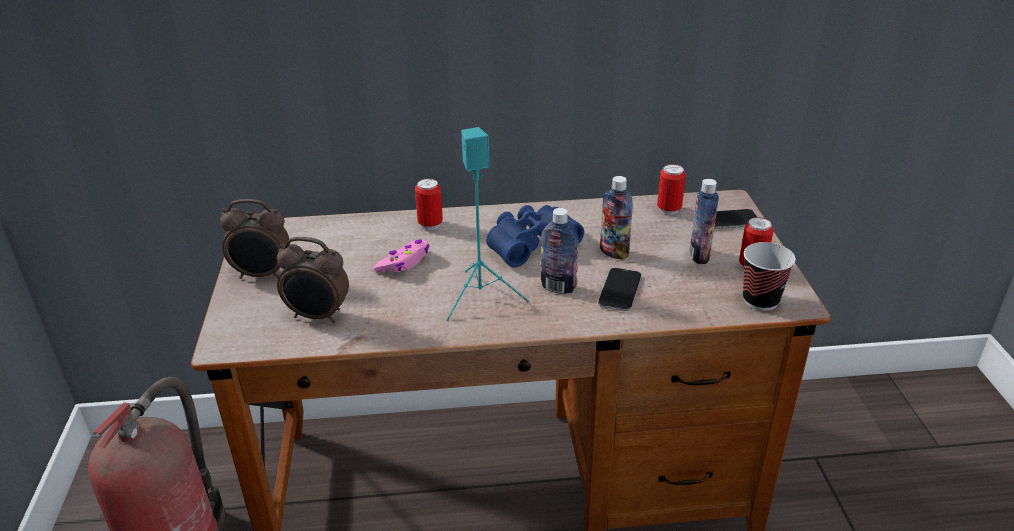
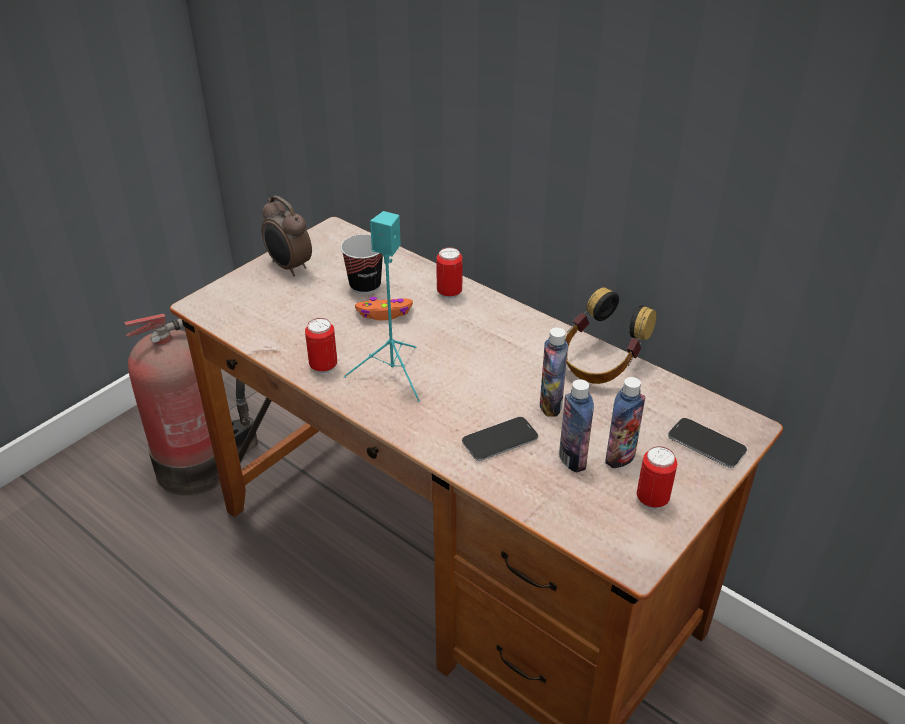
camera: 45 degrees right, 5 degrees up
(318, 316) = (275, 319): alarm clock -> none
(404, 263) = (384, 313): pink game controller -> orange game controller
(530, 243) = (497, 354): blue binoculars -> none
(558, 287) = (458, 404): bottle -> bottle (572, 459)
(601, 212) = (601, 364): none -> headphones
(669, 209) = (667, 398): can -> can (323, 367)
(760, 300) = (604, 533): cup -> cup (365, 286)

